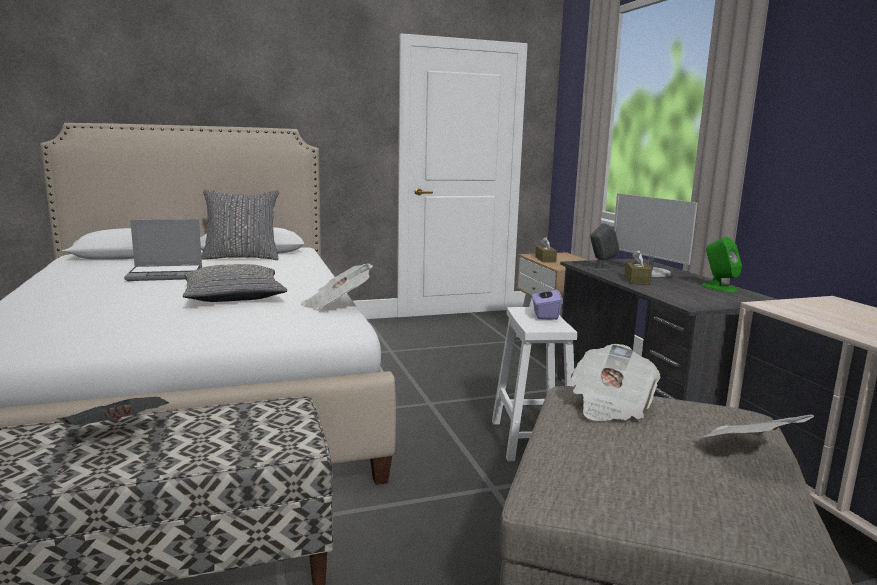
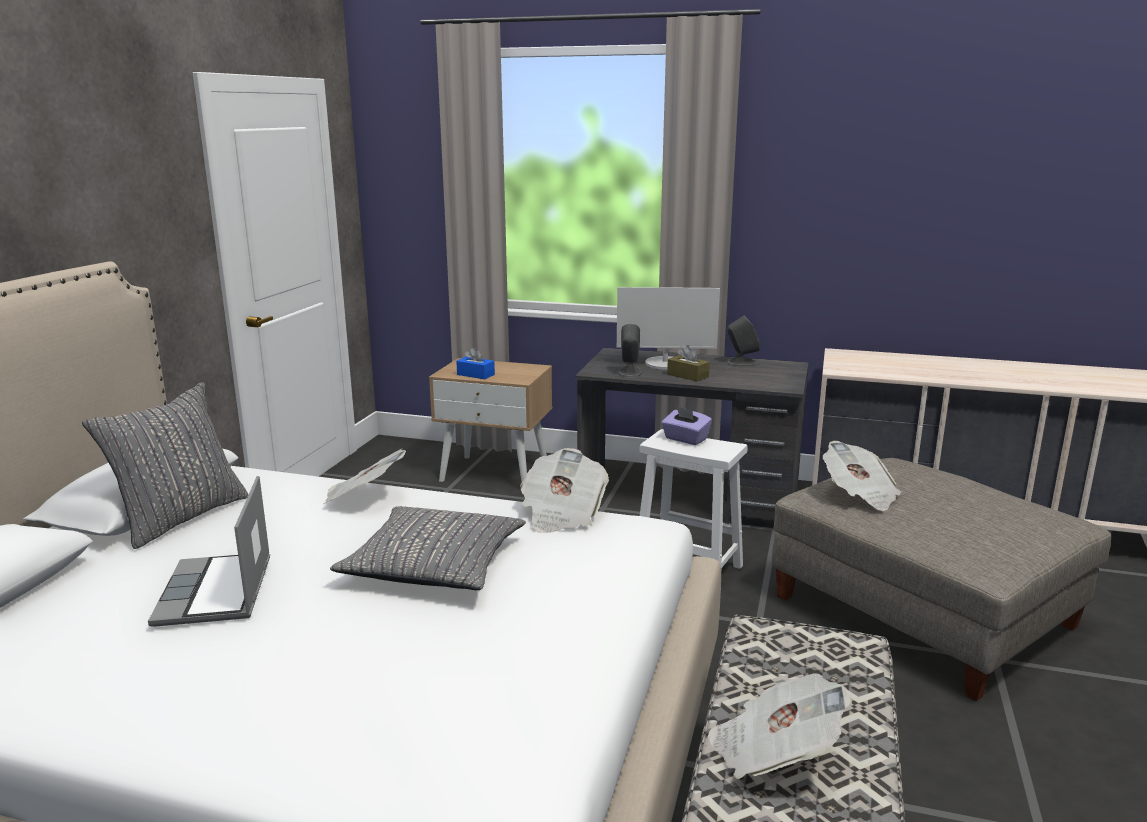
camera: 55 degrees left, 5 degrees up
(166, 274) = (217, 592): laptop -> laptop turned 150 degrees clockwise
(545, 259) = (475, 375): brown tissue box -> blue tissue box
(718, 287) = (742, 363): green speaker -> grey speaker
(749, 451) = (964, 485): newspaper -> newspaper (364, 497)

